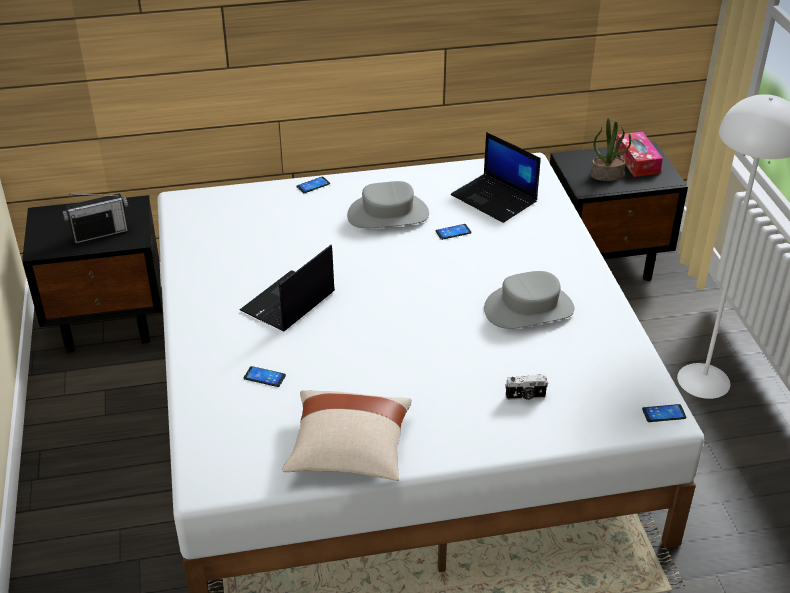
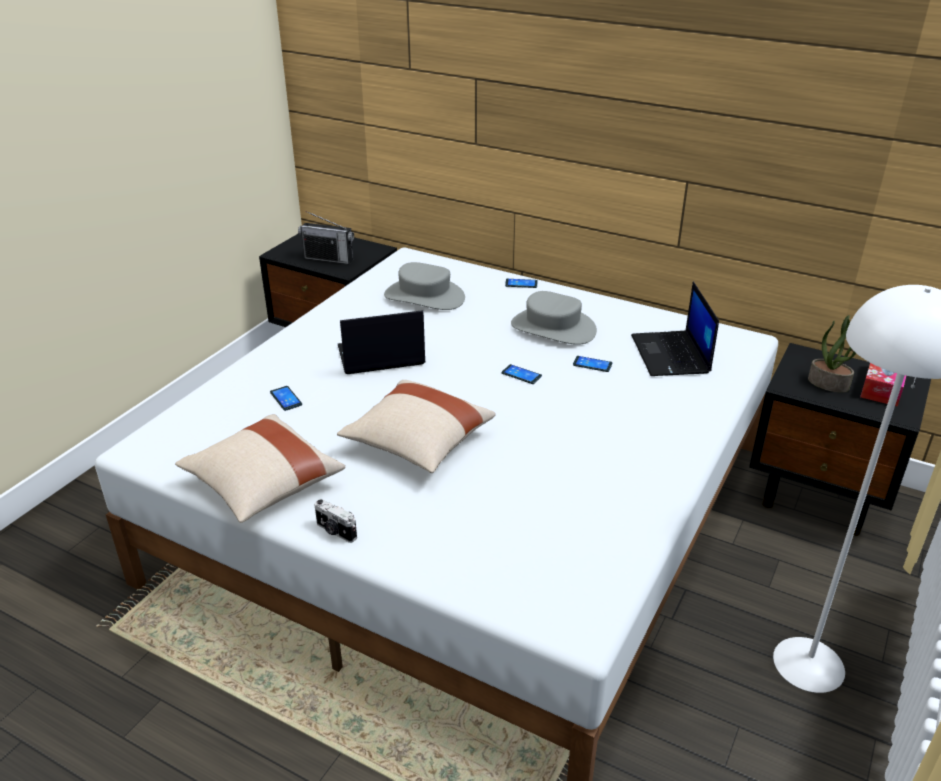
camera: 40 degrees right, 5 degrees down
(414, 357) = (417, 443): none -> beige pillow
(525, 397) = (466, 527): camera -> camera (335, 532)
(529, 309) = (576, 456): grey hat -> grey hat (424, 296)
(664, 414) = (583, 624): phone -> phone (521, 375)

